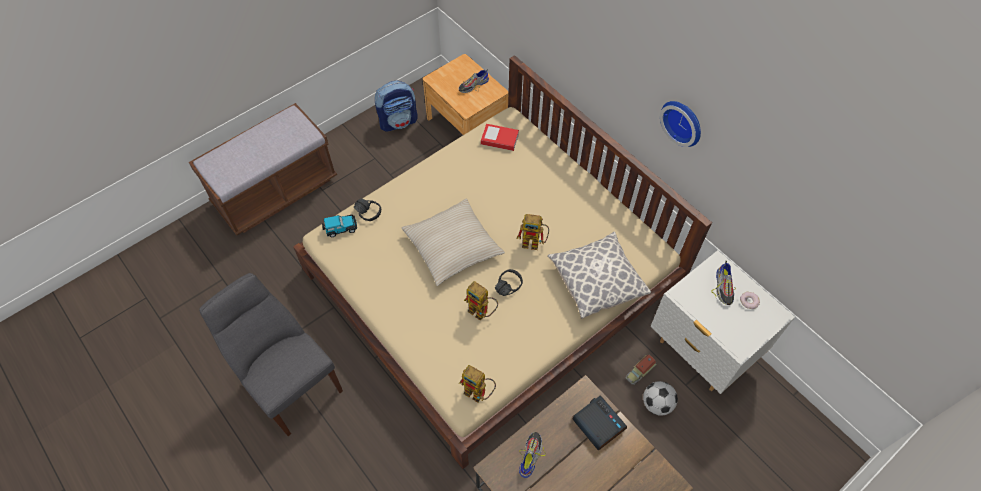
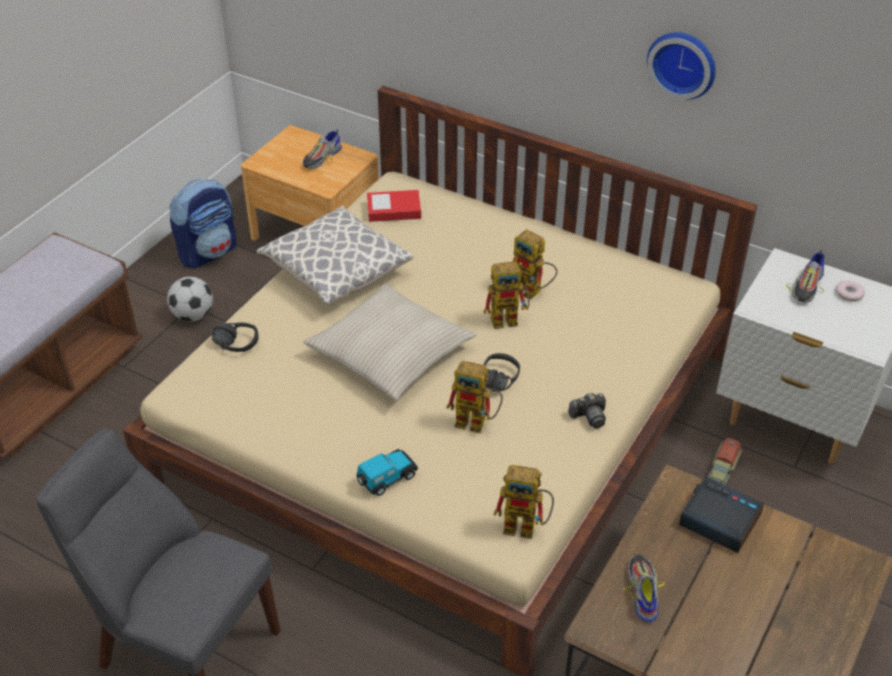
camera: 20 degrees left, 15 degrees down
(340, 228) = (201, 373): toy car -> toy car (386, 478)
(550, 330) = (589, 417): none -> camera
(558, 227) = (532, 291): none -> toy robot
(596, 281) = (623, 342): pillow -> pillow (335, 272)
(657, 404) = (768, 502): football -> football (193, 315)
(724, 287) = (807, 286): shoe -> shoe turned 45 degrees clockwise

